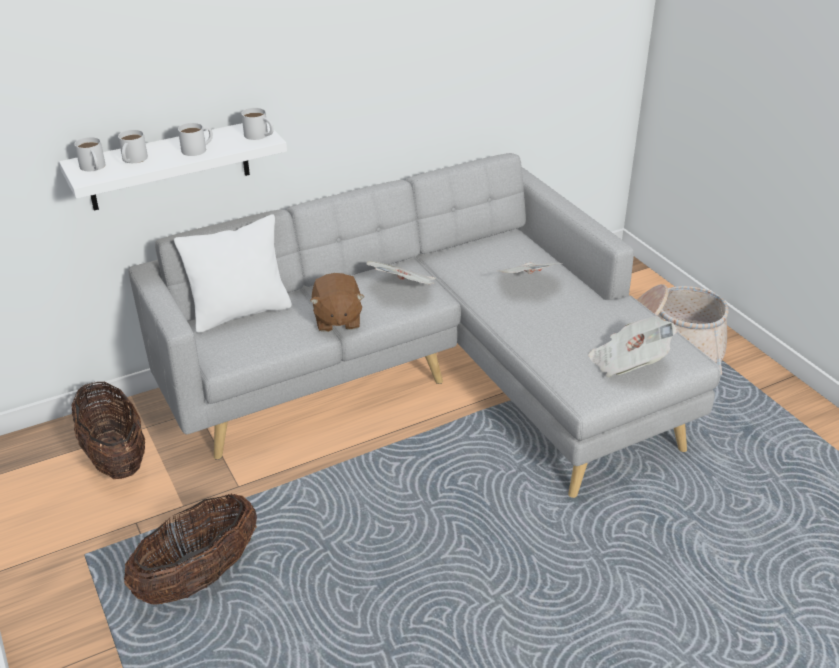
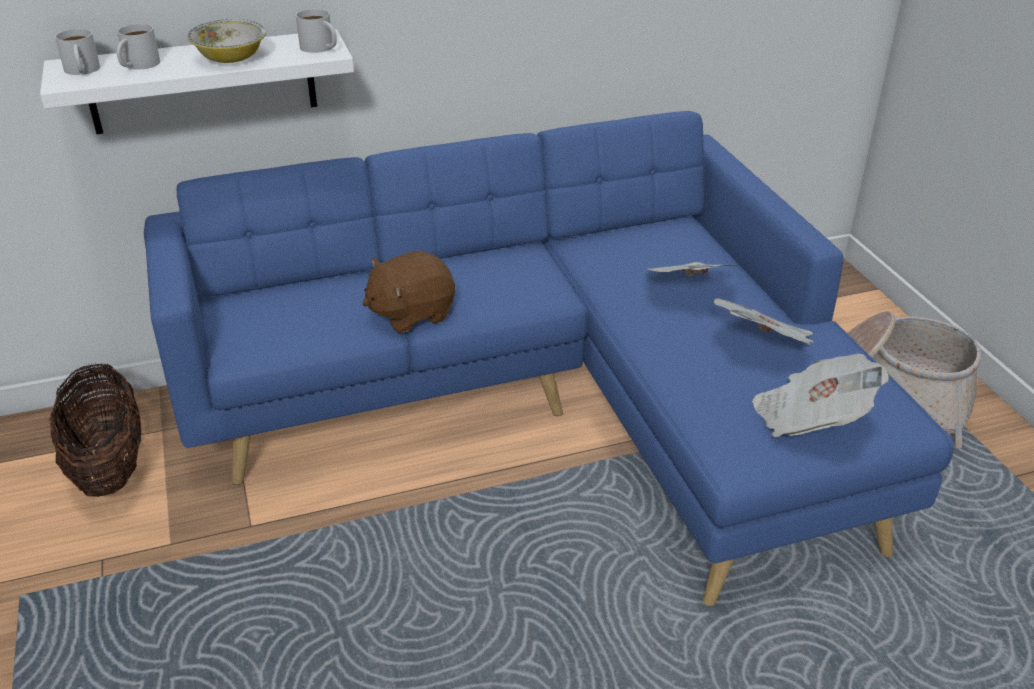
camera: 10 degrees right, 0 degrees up
(198, 149) = (231, 58): white mug -> bowl
(198, 578) = (154, 652): basket -> none
(240, 312) = (286, 291): white pillow -> none
(337, 320) = (411, 313): brown plush toy -> brown plush toy turned 60 degrees clockwise
(404, 289) = (514, 281): newspaper -> newspaper (764, 345)
(439, 384) = (558, 416): grey sofa -> blue sofa

